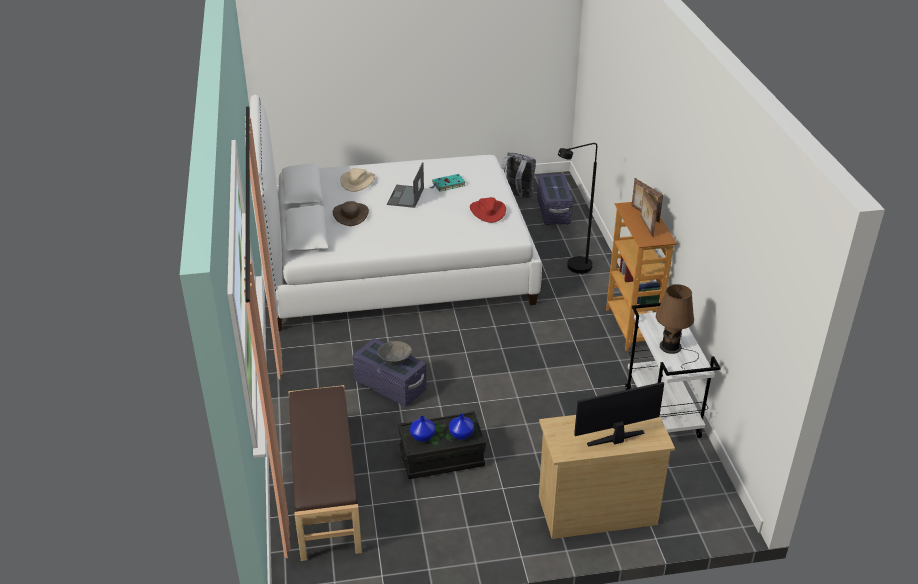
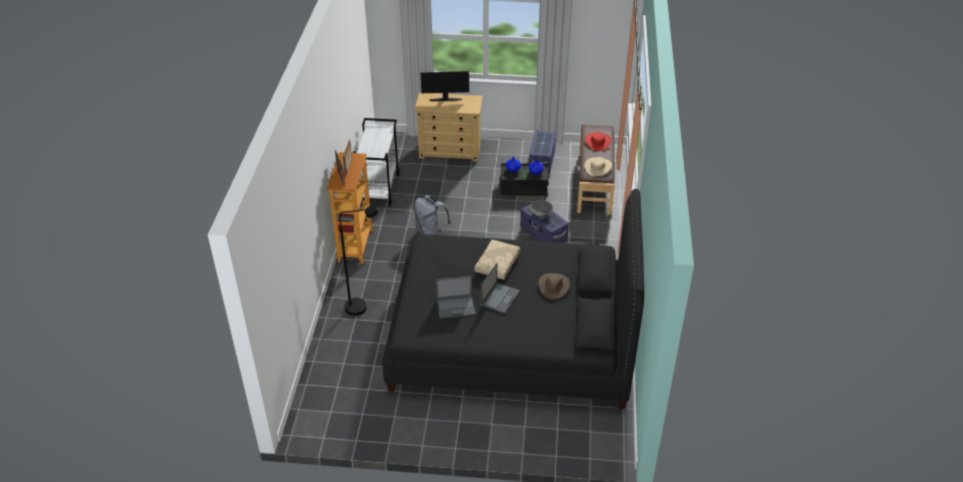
camera: 165 degrees left, 5 degrees up
(357, 181) = (539, 327): beige hat -> beige hat (598, 167)
(395, 266) = (512, 339): white bed -> black bed
(419, 224) = (498, 264): none -> beige pillow
(448, 185) = (456, 306): turquoise book -> laptop
(487, 211) = (436, 265): red hat -> red hat (597, 142)
(517, 196) = (360, 409): grey backpack -> grey backpack (430, 233)
(553, 211) = (336, 378): purple storage box -> purple storage box (541, 161)
(672, 348) = (378, 139): brown table lamp -> none

